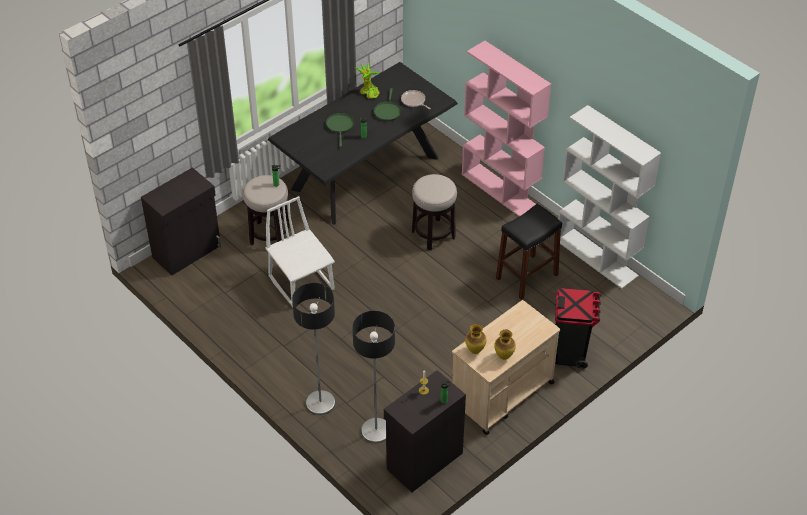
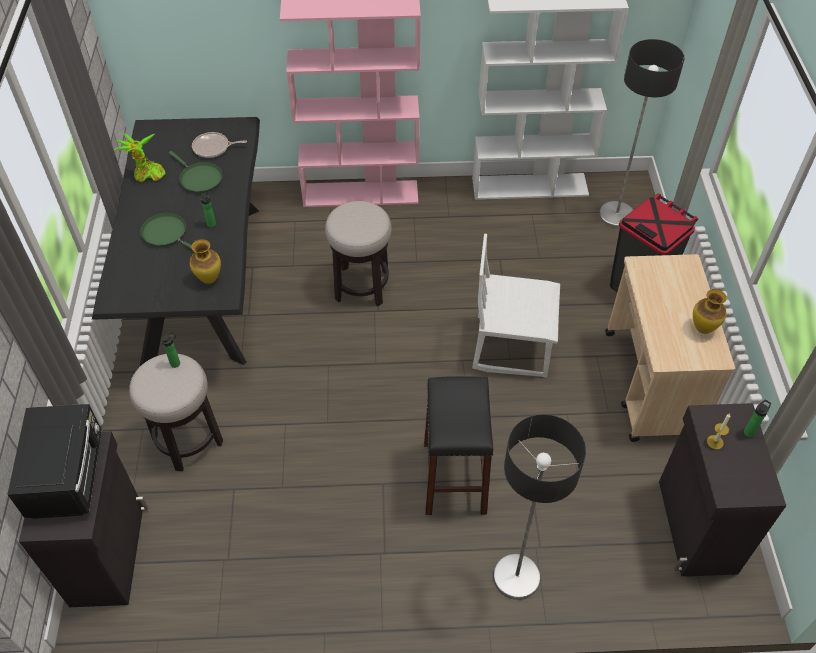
camera: 50 degrees left, 5 degrees up
(181, 189) = (68, 475): none -> black microwave
(302, 283) = (302, 460): white chair -> white chair (511, 345)
(376, 431) = (611, 545): floor lamp -> floor lamp (617, 215)
(475, 351) = (672, 349): vase -> vase (210, 279)
(527, 276) = (502, 252): black stool -> black stool (454, 477)

